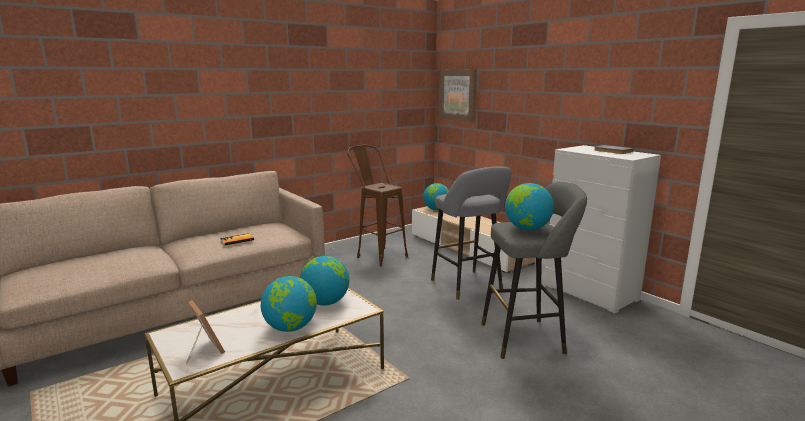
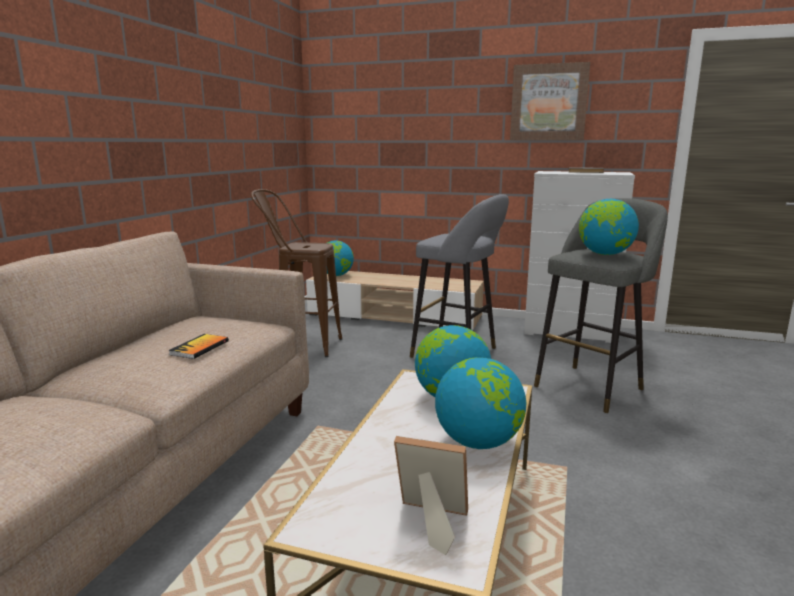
camera: 35 degrees left, 0 degrees up
(458, 95) = (347, 123): picture -> picture (549, 102)

